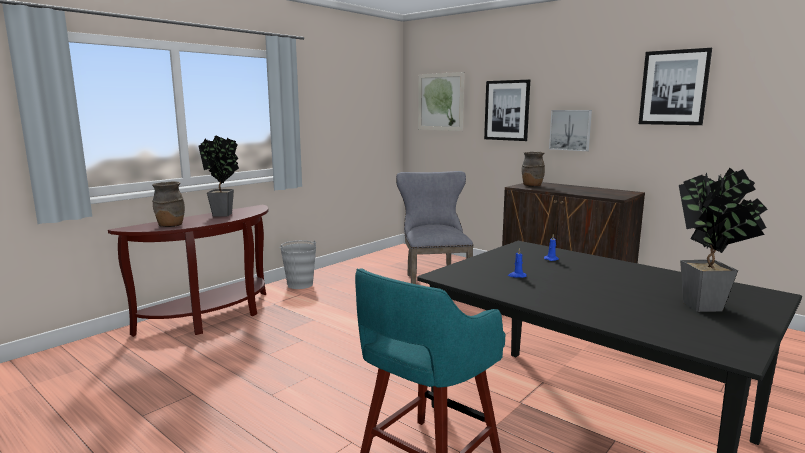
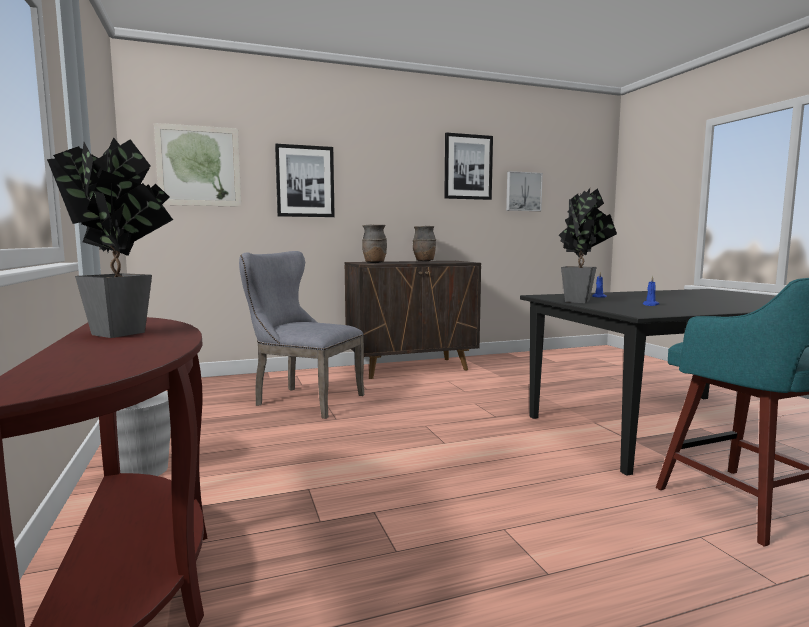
camera: 60 degrees left, 5 degrees down
(170, 226) = (120, 361): brown vase -> brown vase (424, 261)
(570, 130) = (382, 204): picture -> picture (523, 191)
(710, 307) = (741, 296): potted plant -> potted plant (580, 301)

